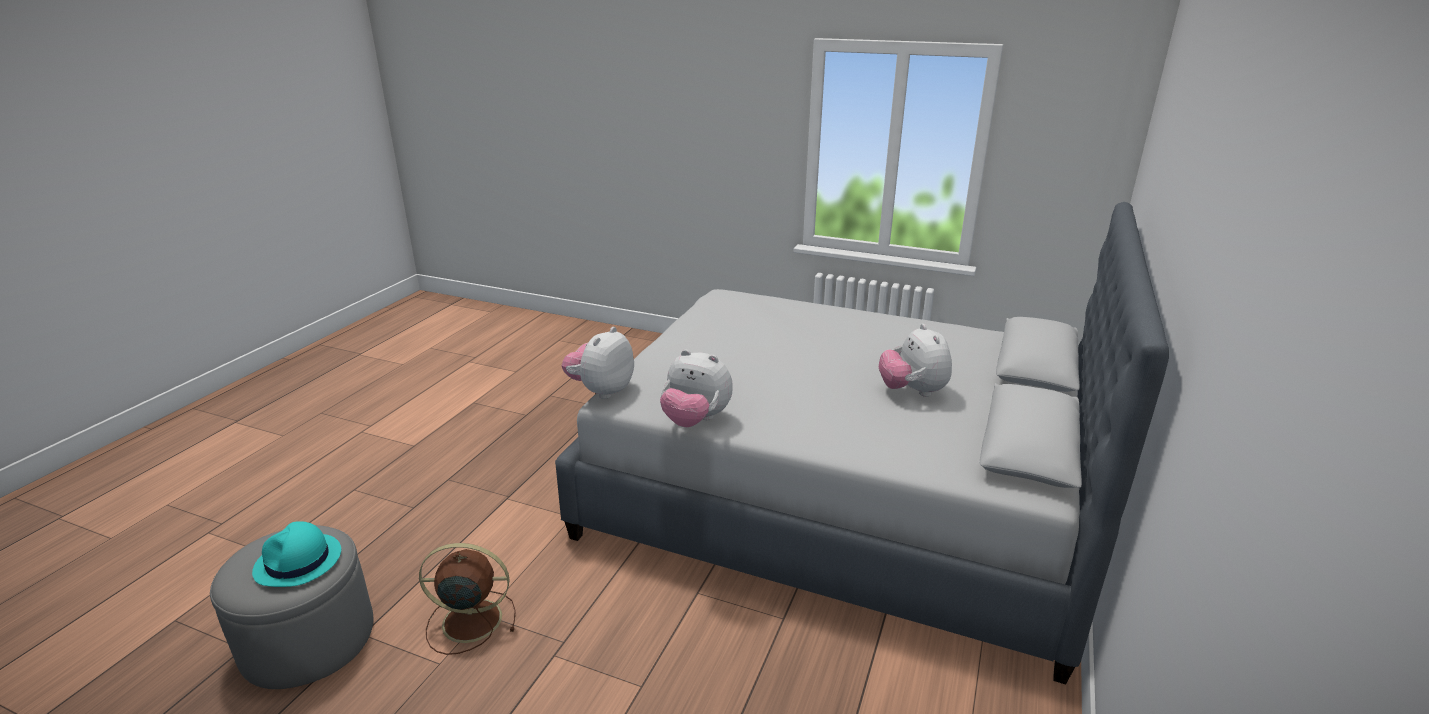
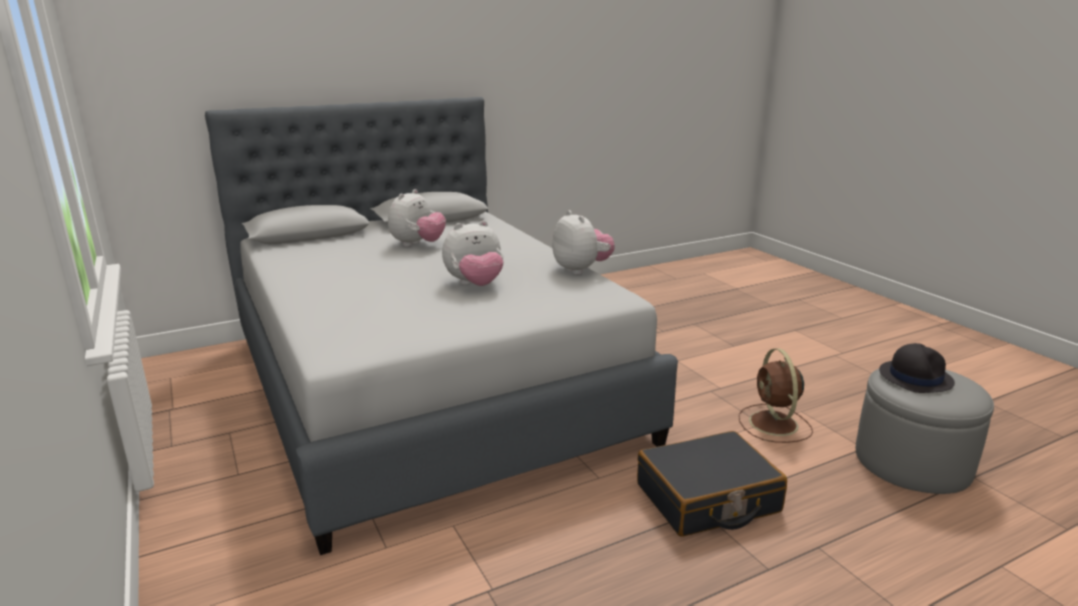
camera: 140 degrees left, 5 degrees down
(298, 562) = (915, 377): turquoise hat -> black hat
(469, 621) = (774, 424): brown fan -> brown fan turned 45 degrees clockwise
(507, 506) = (707, 499): none -> black suitcase
(601, 391) = (623, 306): plush toy -> plush toy (475, 285)

